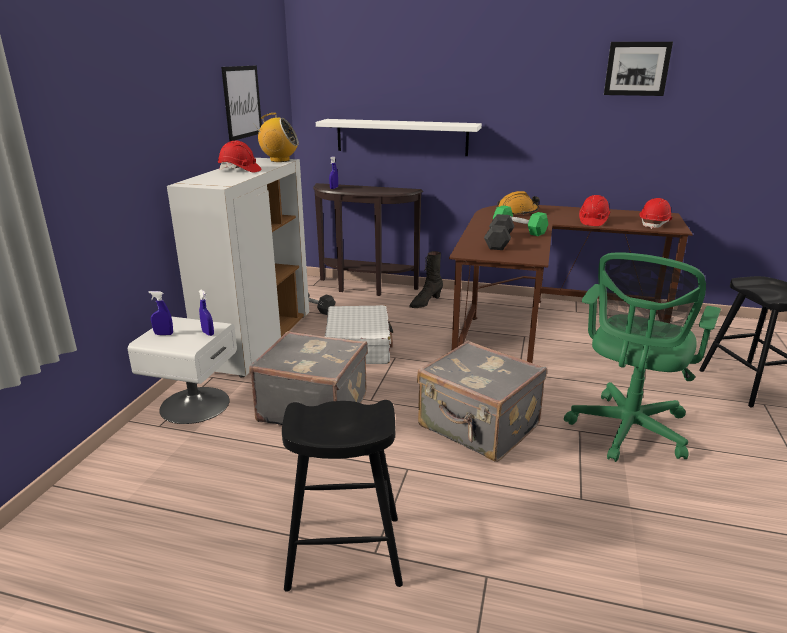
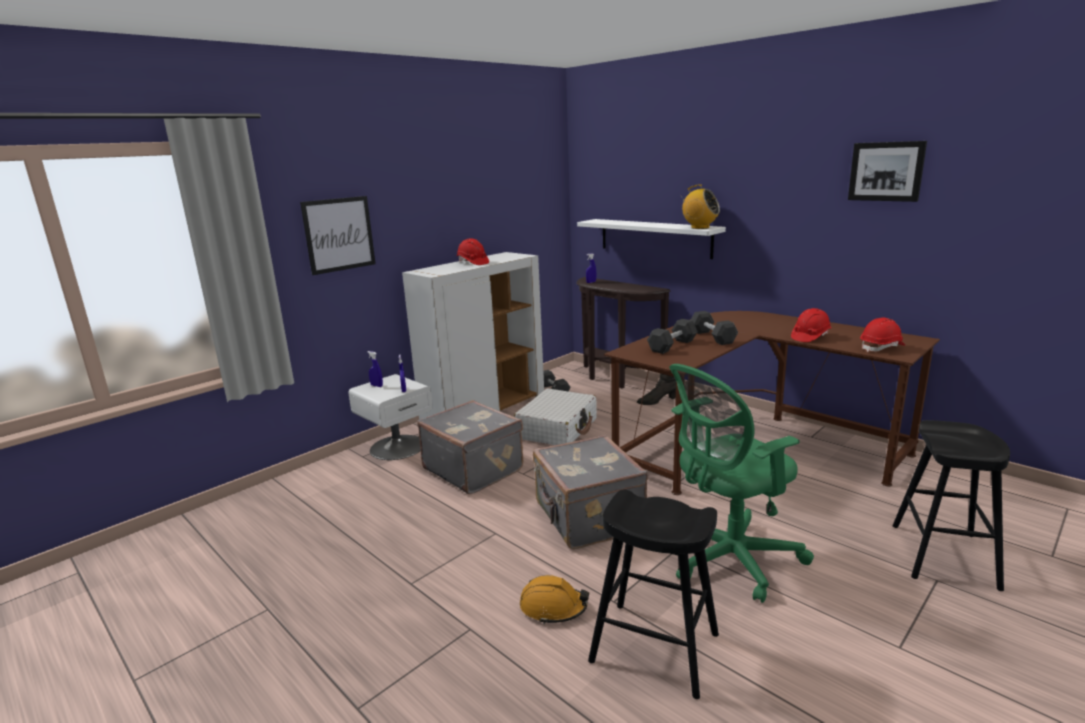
camera: 30 degrees right, 5 degrees down
(242, 102) = (502, 206): picture -> picture (339, 234)
(279, 160) = (519, 255): radio -> radio (699, 227)
(345, 552) = (392, 576): black stool -> black stool (655, 648)
(517, 212) = (741, 320): orange hard hat -> orange hard hat (553, 607)
(519, 230) = (712, 337): green dumbbell -> black dumbbell

